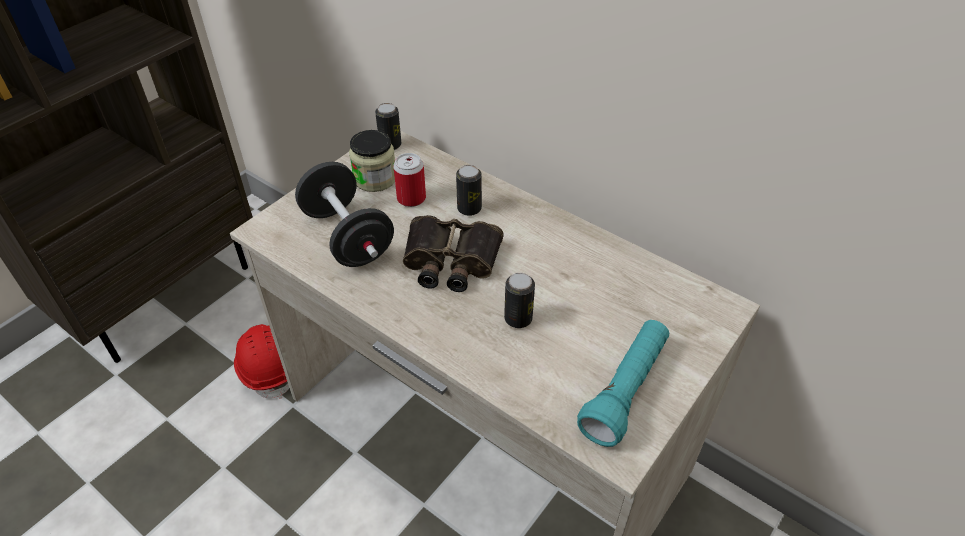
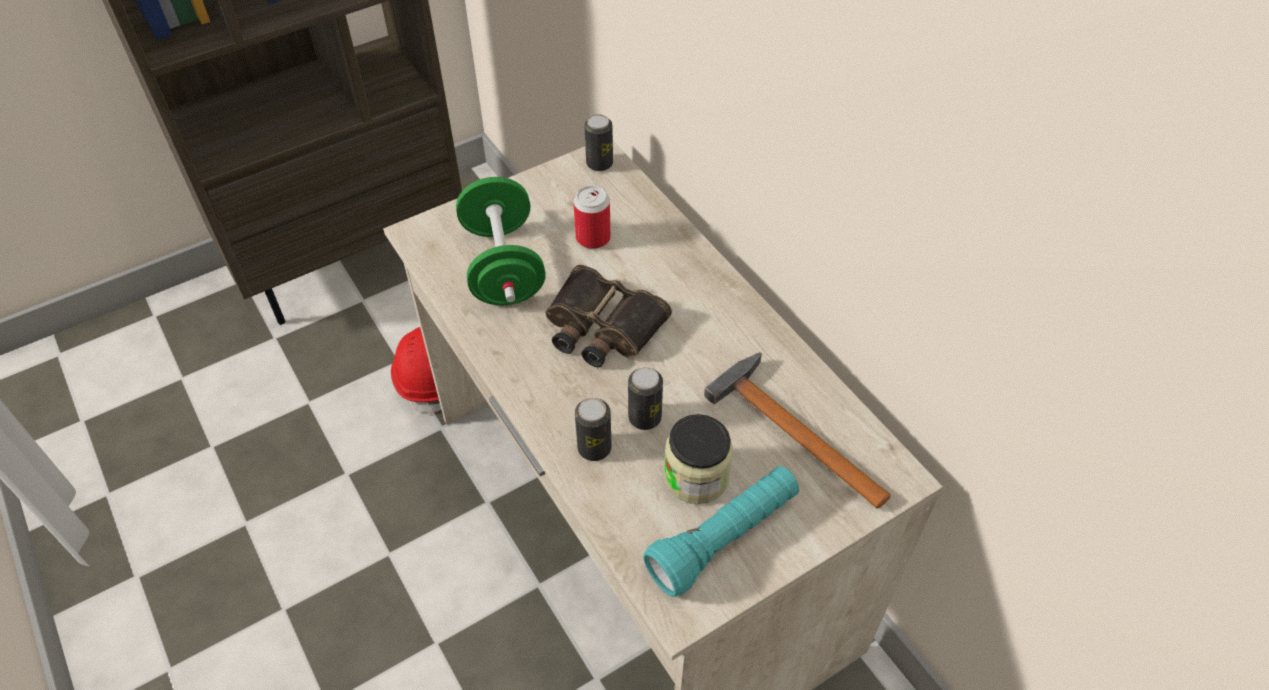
camera: 20 degrees right, 5 degrees up
(347, 237) = (503, 266): black dumbbell -> green dumbbell
(375, 178) = (563, 202): jar -> jar (696, 477)
(469, 209) = (652, 268): can -> can (594, 448)
(634, 296) = (793, 430): none -> hammer

